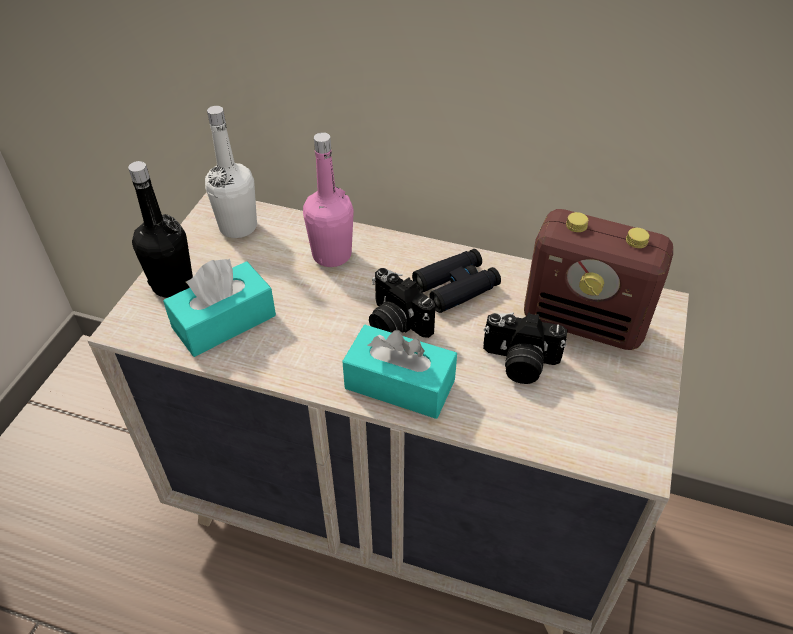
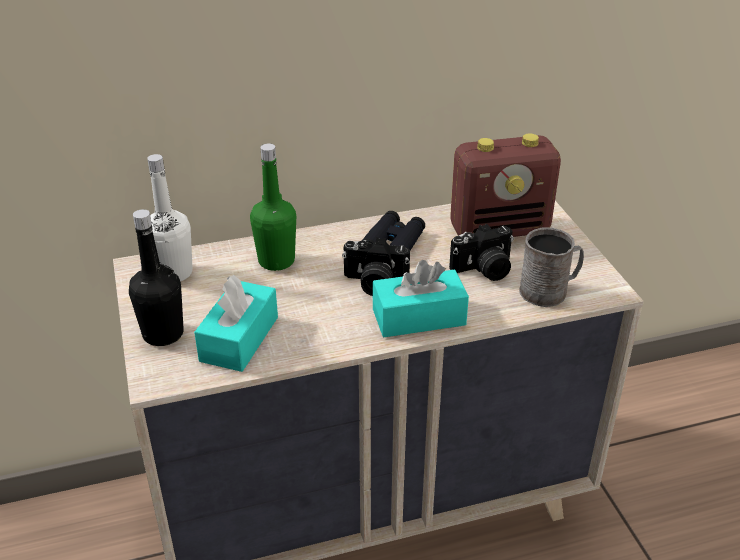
camera: 35 degrees left, 10 degrees down
(332, 255) = (276, 261): pink bottle -> green bottle
(566, 425) = (549, 291): none -> grey mug

